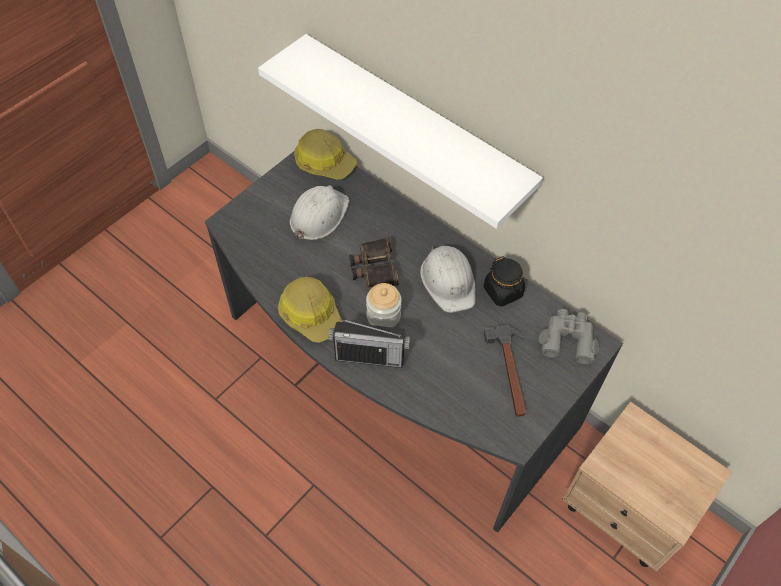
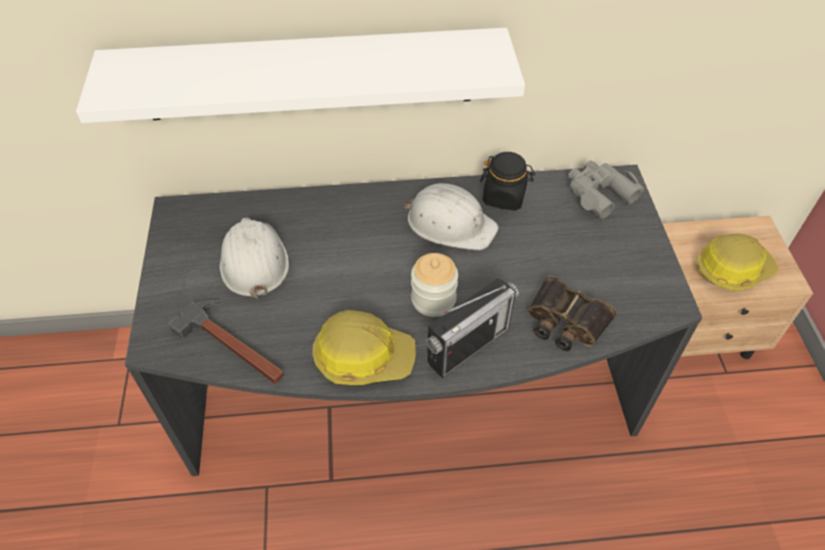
camera: 45 degrees left, 5 degrees down
(324, 162) = (198, 210): hard hat -> hard hat (732, 269)
(373, 267) = (369, 265): binoculars -> binoculars (565, 321)
(510, 372) = (594, 254): hammer -> hammer (233, 346)

